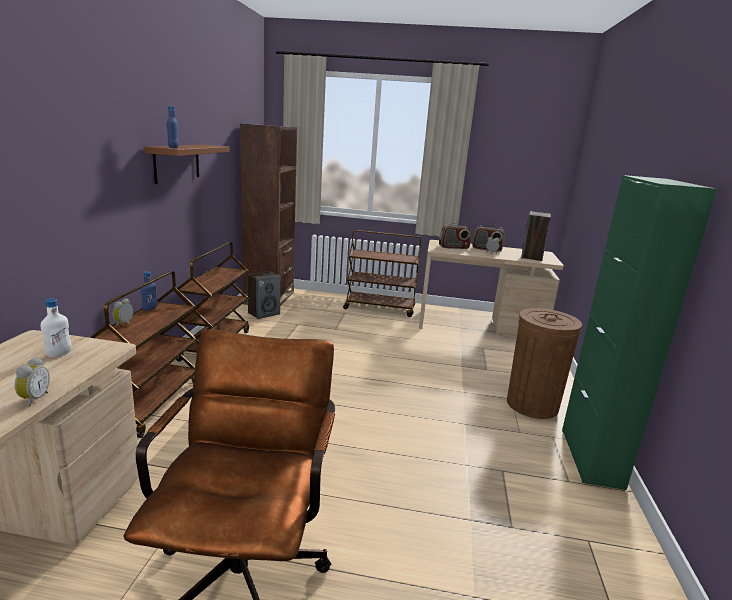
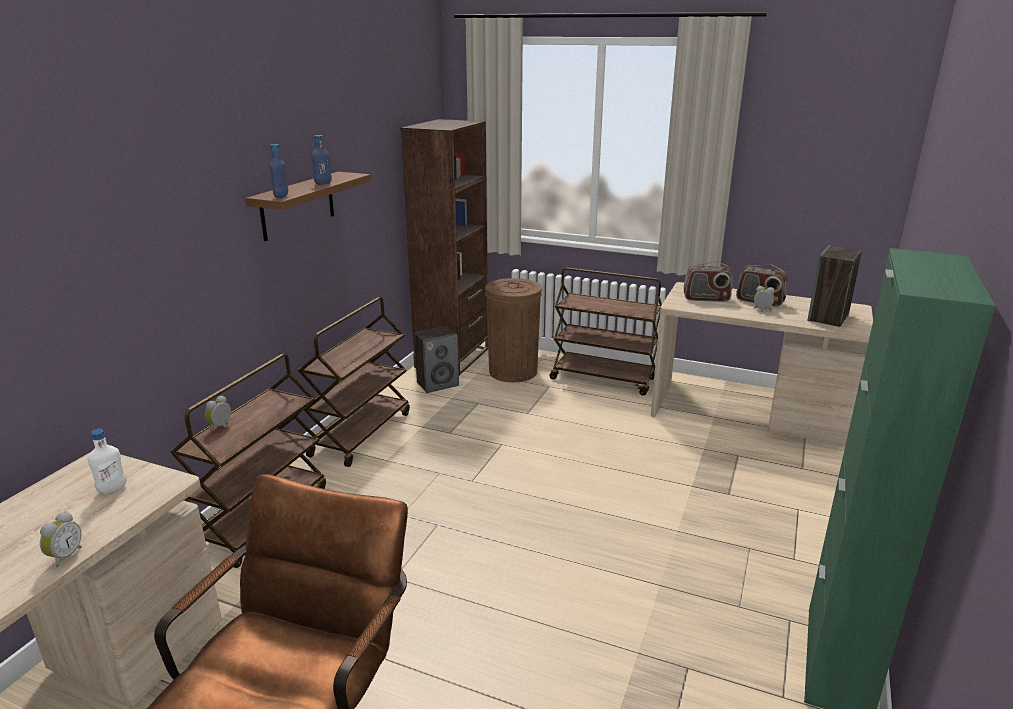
camera: 15 degrees right, 5 degrees up
(149, 309) = (258, 402): blue bottle -> blue bottle (323, 183)
(532, 405) = (778, 561): brown trash can -> brown trash can (513, 371)

